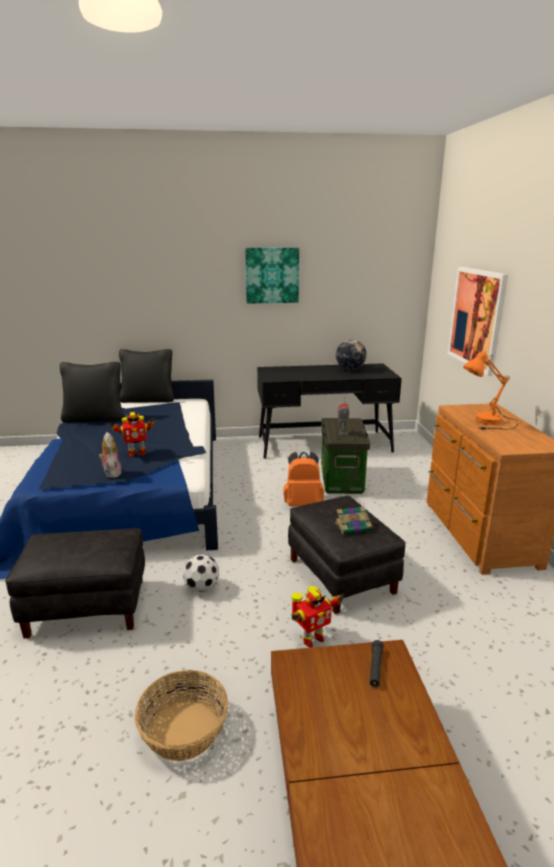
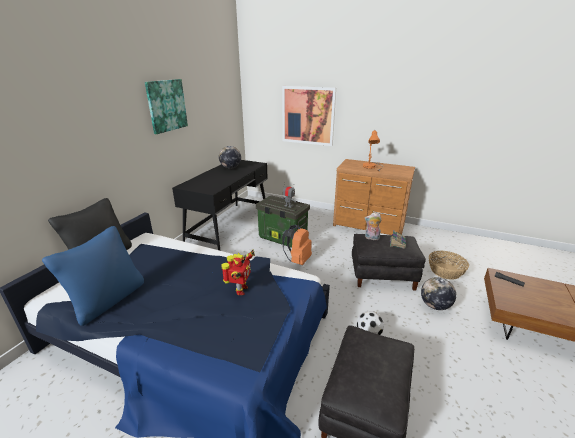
camera: 60 degrees left, 5 degrees up
(94, 418) = (108, 300): black pillow -> blue pillow
(111, 473) = (267, 313): plush toy -> plush toy (371, 238)
(183, 730) = (503, 381): basket -> basket (445, 271)
(311, 639) = (434, 306): toy robot -> globe

